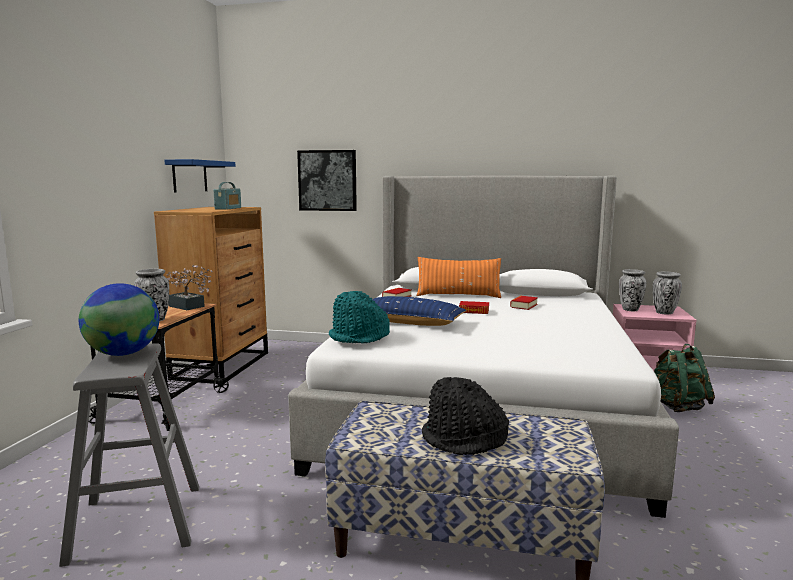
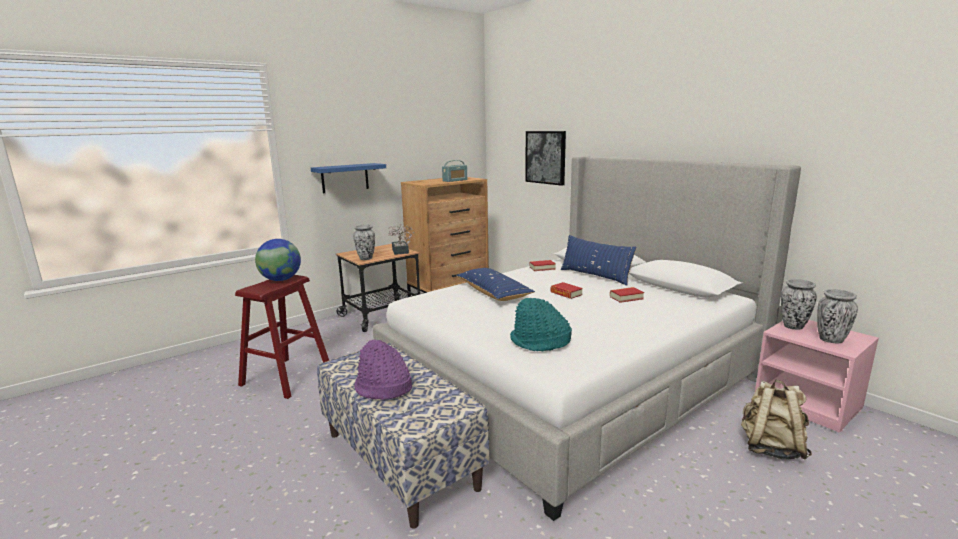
camera: 40 degrees right, 5 degrees up
(137, 522) = (286, 377): grey stool -> red stool
(190, 176) = (443, 153): blue shelf -> blue shelf (345, 178)
(359, 337) = (431, 297): turquoise hat -> turquoise hat (540, 342)
(458, 295) = (595, 276): orange pillow -> blue pillow
(464, 440) = (383, 388): black hat -> purple hat
(677, 407) = (771, 448): green backpack -> beige backpack

